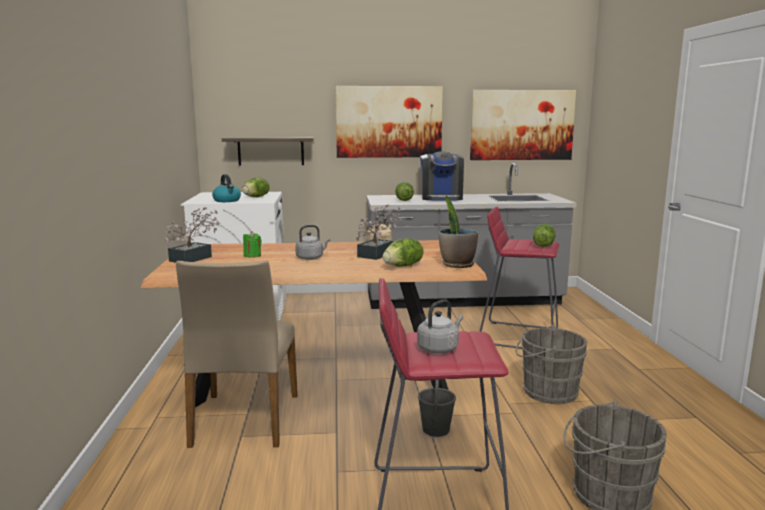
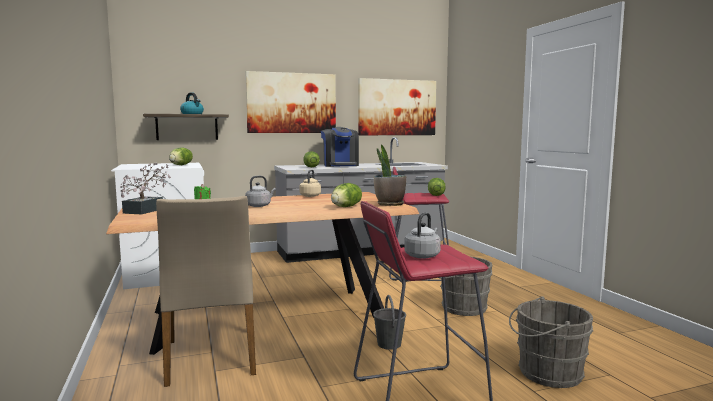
camera: 15 degrees left, 5 degrees down
(227, 200) = (155, 167): kettle -> kettle (192, 114)
(378, 254) = (316, 201): potted plant -> none

